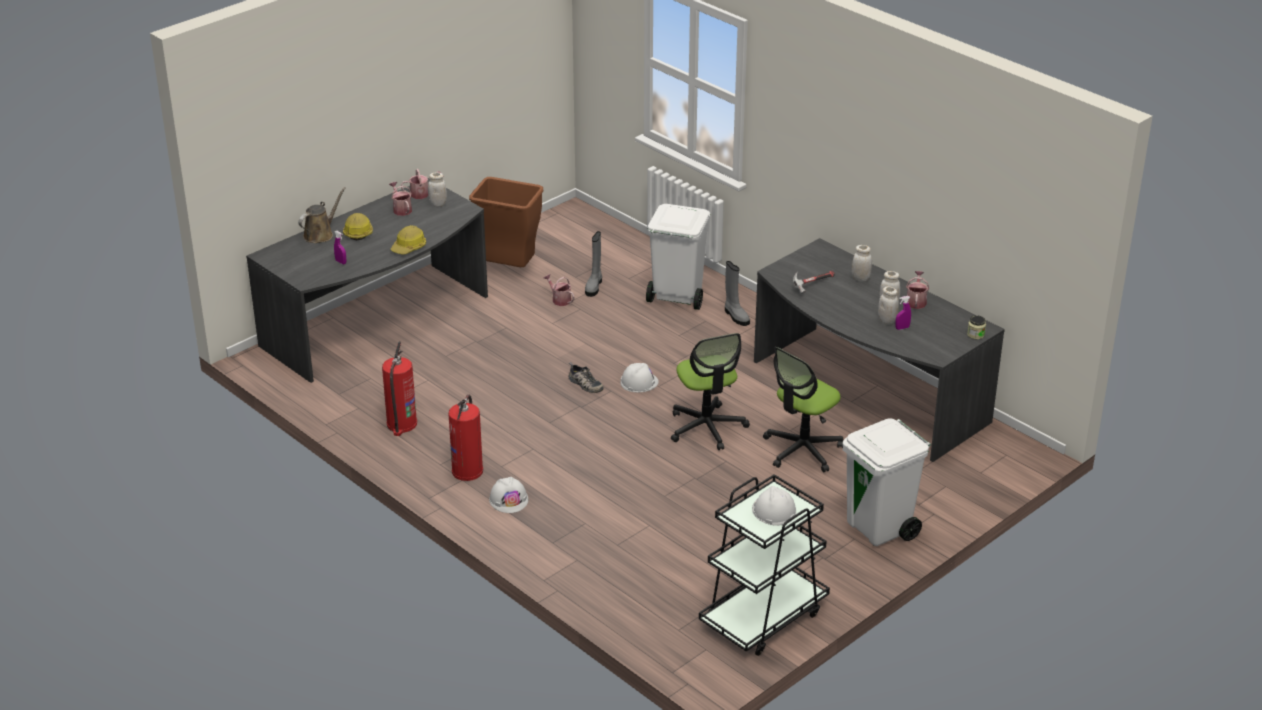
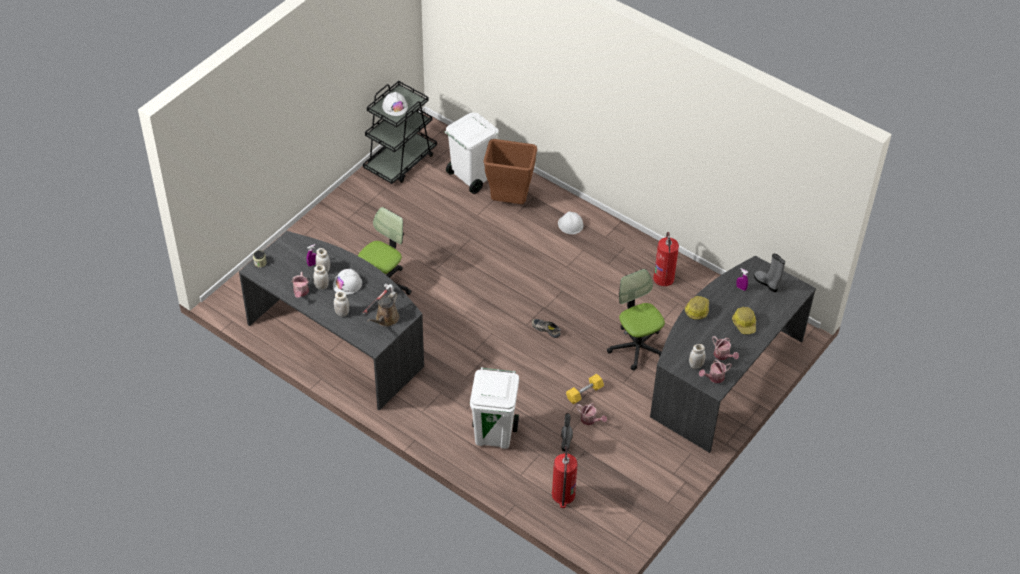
camera: 170 degrees right, 15 degrees up
(320, 234) = (772, 317): brown watering can -> brown watering can (386, 319)
(468, 470) = (604, 244): fire extinguisher -> fire extinguisher (563, 495)
(508, 270) = (644, 453): brown trash can -> brown trash can (510, 202)
(557, 322) = (584, 393): none -> yellow dumbbell
(639, 382) = (507, 335): white hard hat -> white hard hat (347, 284)
(707, 427) = (451, 298): office chair -> office chair (636, 347)
(736, 316) = (443, 416): grey boot -> grey boot (767, 283)
(879, 528) = (331, 227): white trash can -> white trash can (471, 177)

